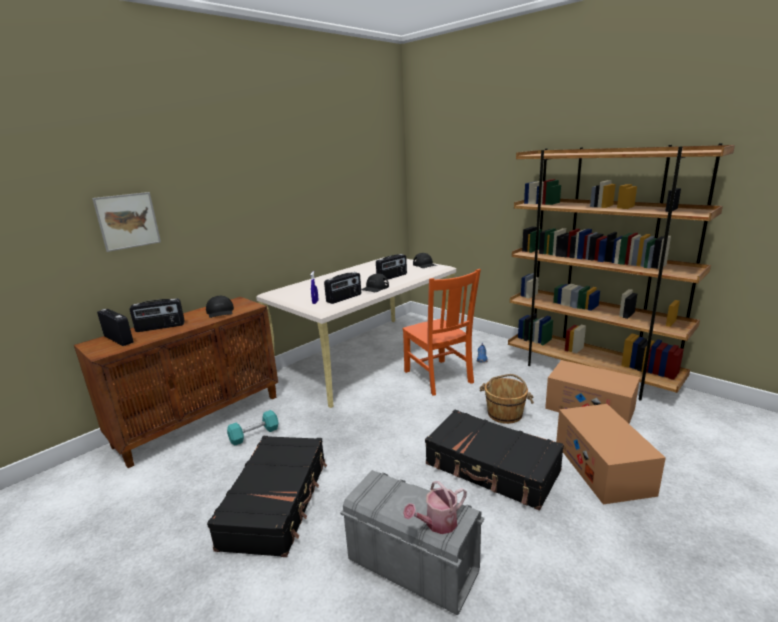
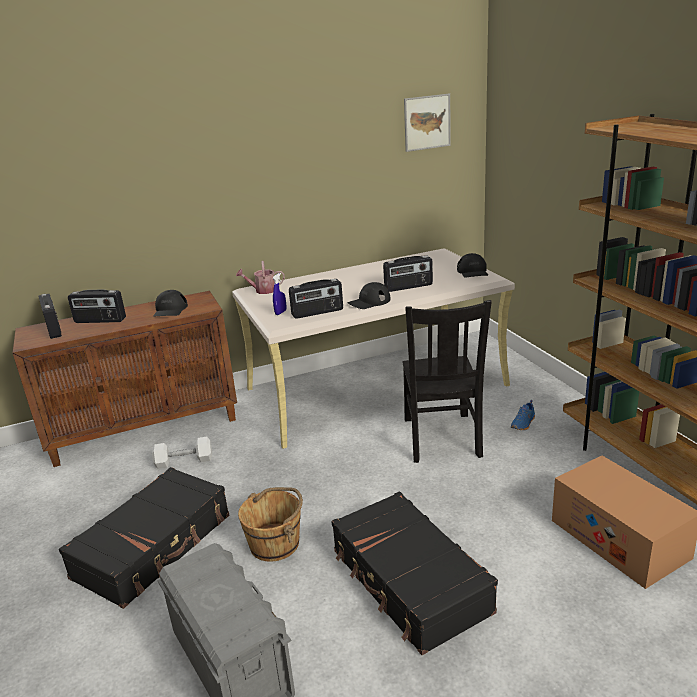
camera: 25 degrees right, 5 degrees up
(128, 221) = (74, 197): picture -> picture (427, 122)
(254, 434) = (184, 461): turquoise dumbbell -> white dumbbell
(437, 524) = (224, 627): watering can -> watering can (262, 290)
(439, 378) = (442, 439): orange chair -> black chair
(505, 413) = (488, 513): brown bucket -> brown bucket (275, 543)
(602, 467) = (559, 629): cardboard box -> none

